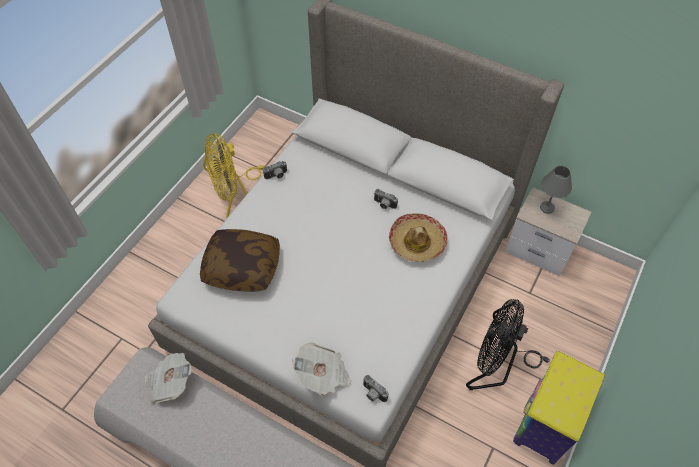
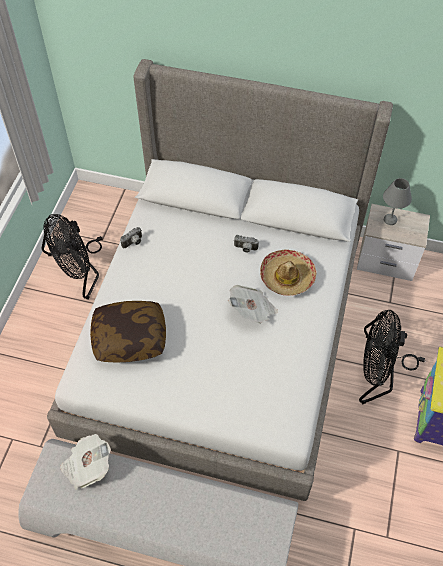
camera: 15 degrees left, 0 degrees up
(233, 190) = (78, 267): yellow fan -> black fan
(323, 375) = (240, 420): newspaper -> newspaper (252, 311)
(373, 394) = (291, 426): camera -> none

